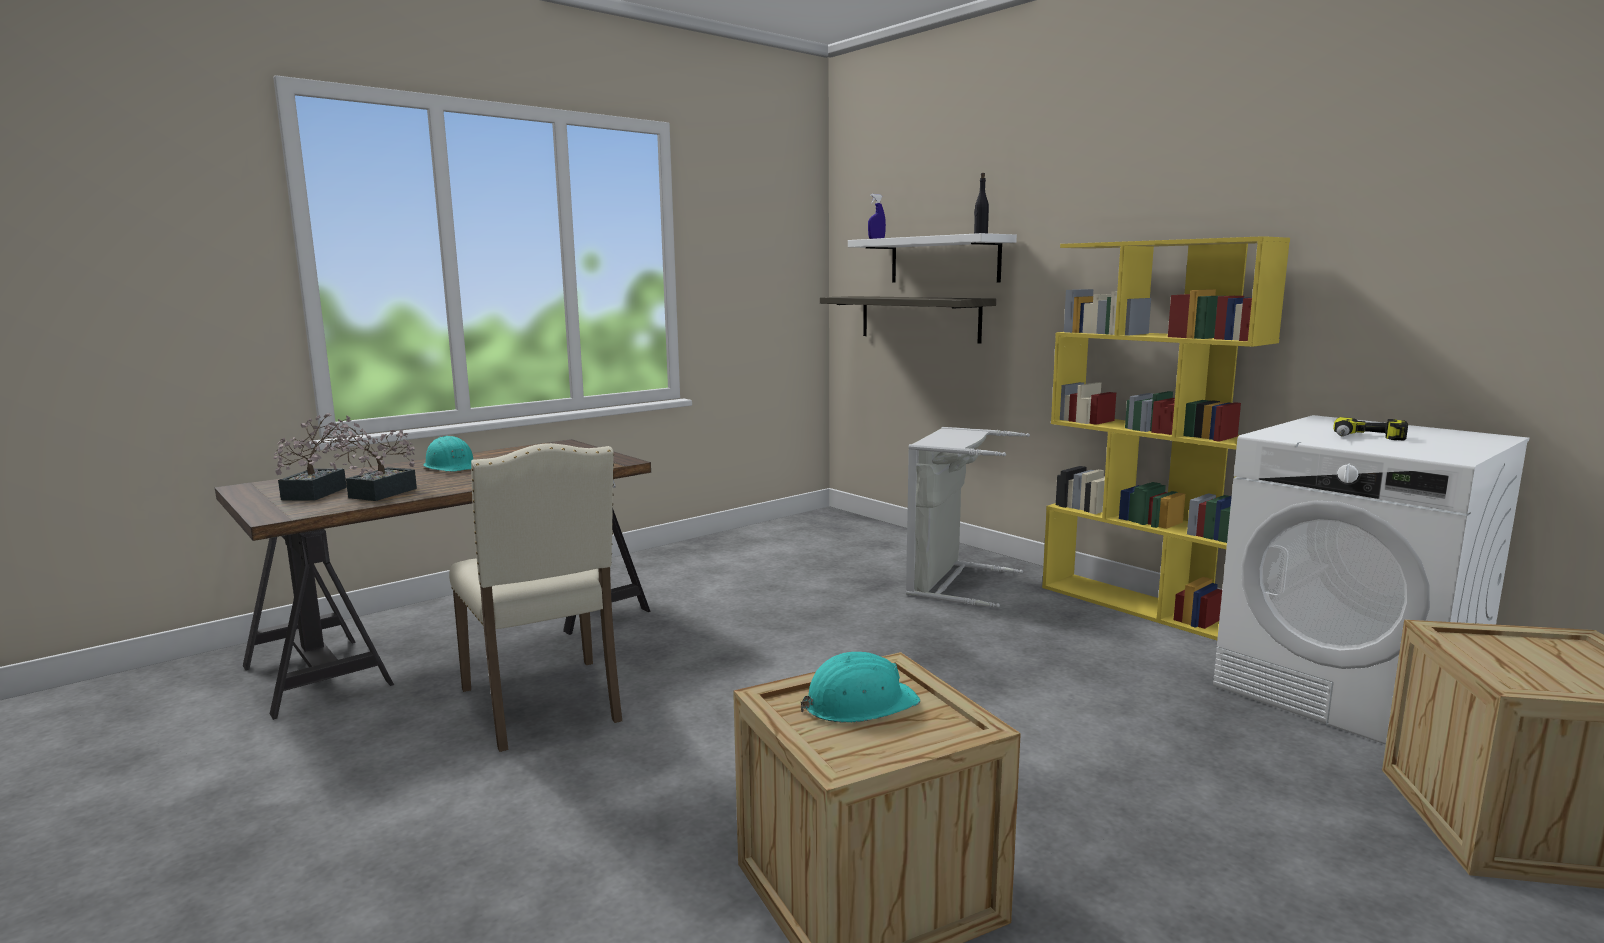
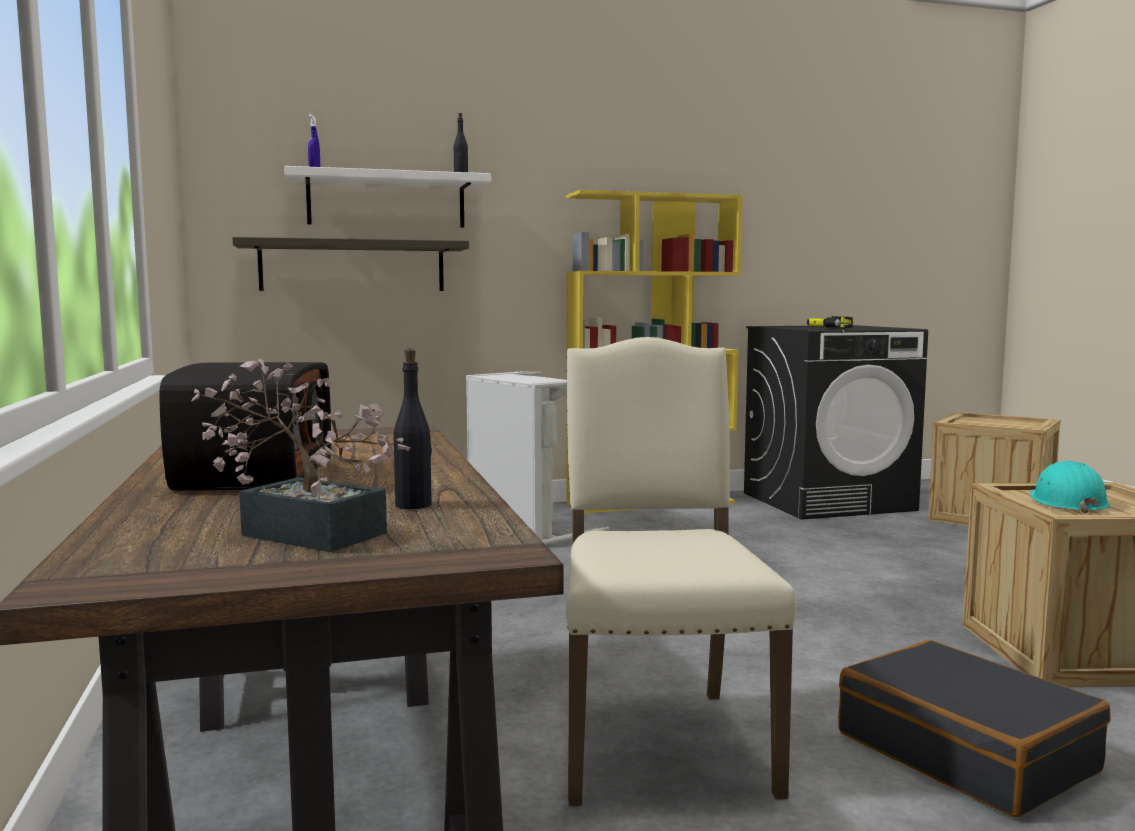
camera: 65 degrees left, 5 degrees down
(376, 495) = (414, 505): potted plant -> black bottle
(451, 466) = (252, 475): turquoise hard hat -> radio
(545, 705) = (658, 740): beige chair -> beige chair turned 90 degrees counterclockwise
(567, 823) = (966, 752): none -> black suitcase
(1348, 691) = (828, 501): white washing machine -> black washing machine

